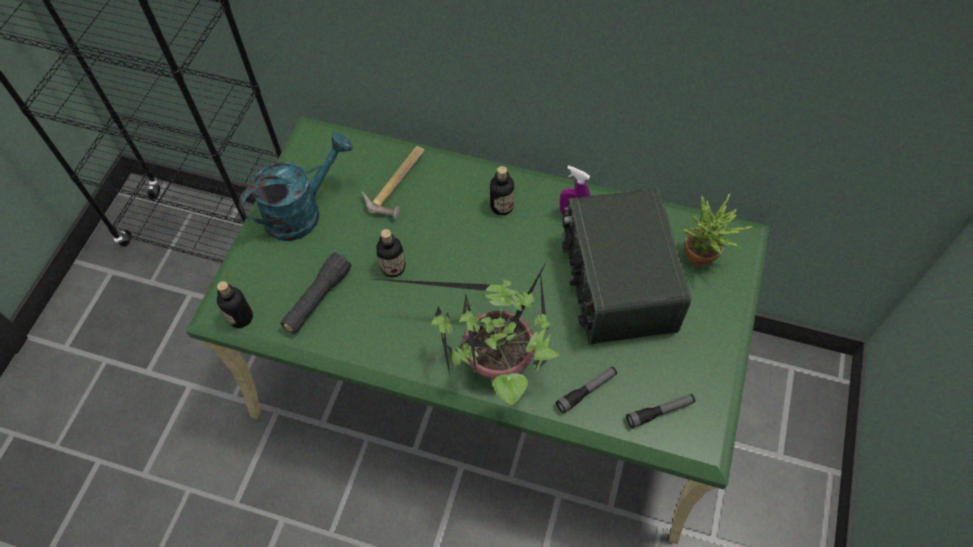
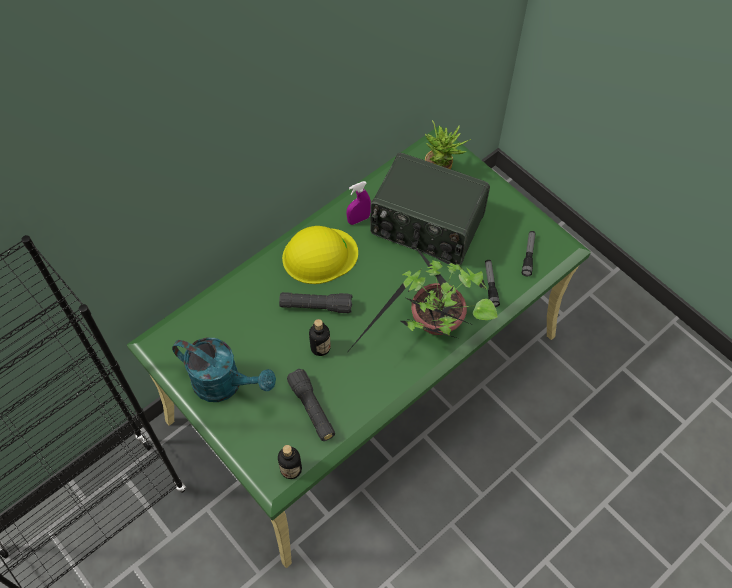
camera: 60 degrees left, 0 degrees up
(302, 211) = (225, 384): turquoise watering can -> turquoise watering can turned 120 degrees clockwise
(400, 184) = (252, 307): hammer -> none
(439, 237) = (316, 306): none -> black flashlight
(502, 206) = (319, 255): bottle -> yellow hard hat

